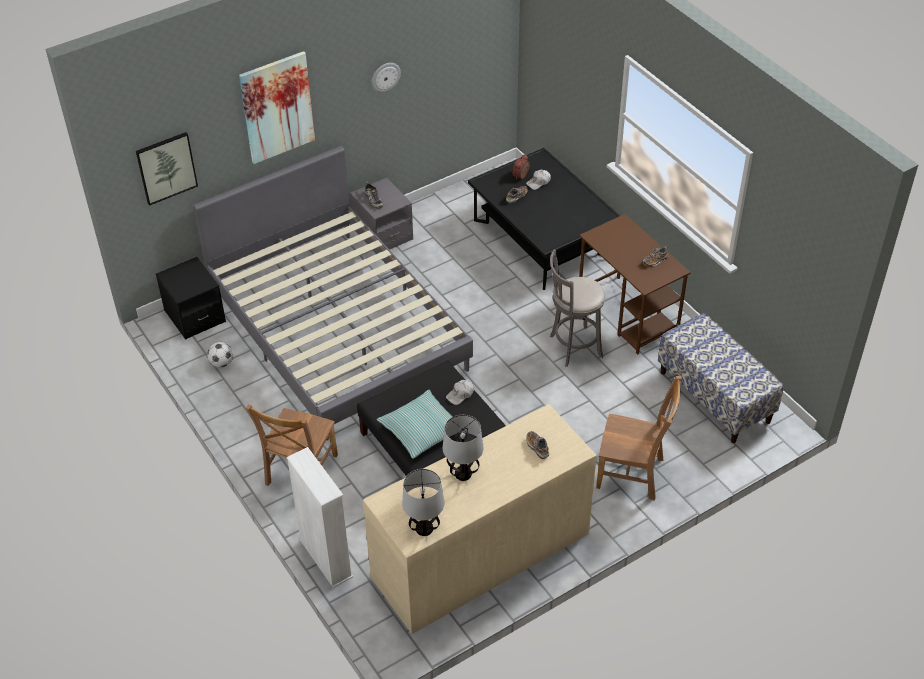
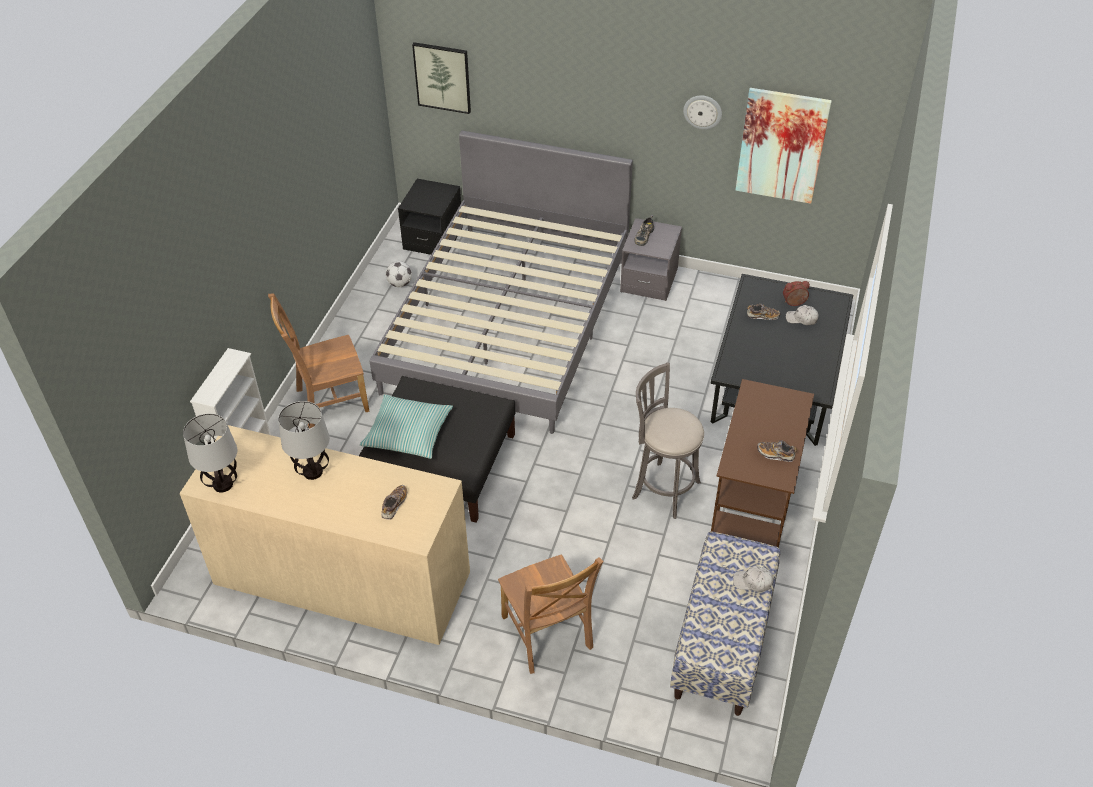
camera: 50 degrees right, 0 degrees up
(277, 107) = (569, 78): picture -> picture (781, 146)
(460, 394) = (476, 433): white cap -> white cap (752, 582)

